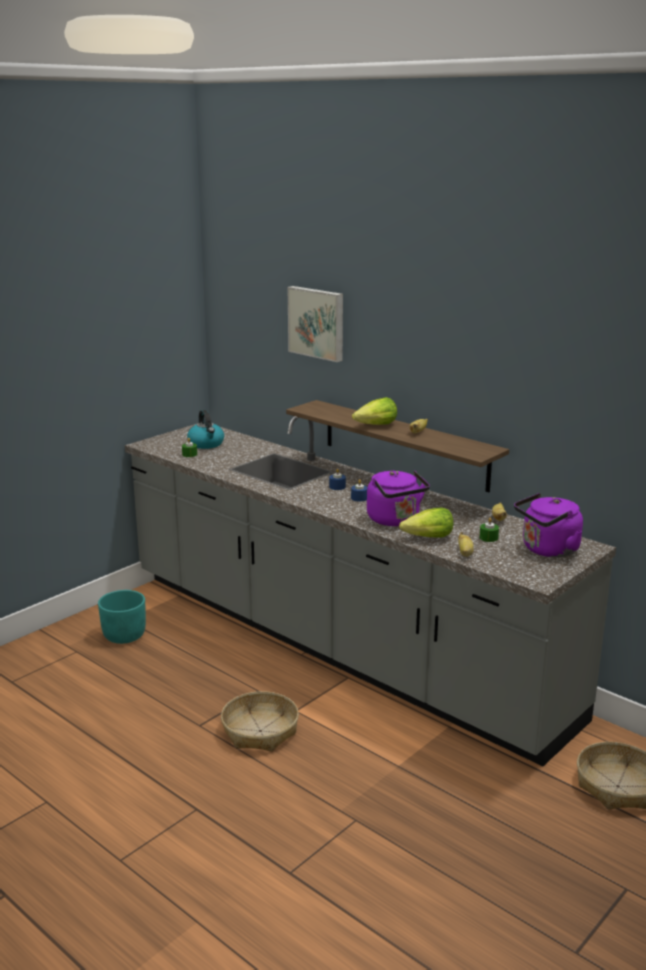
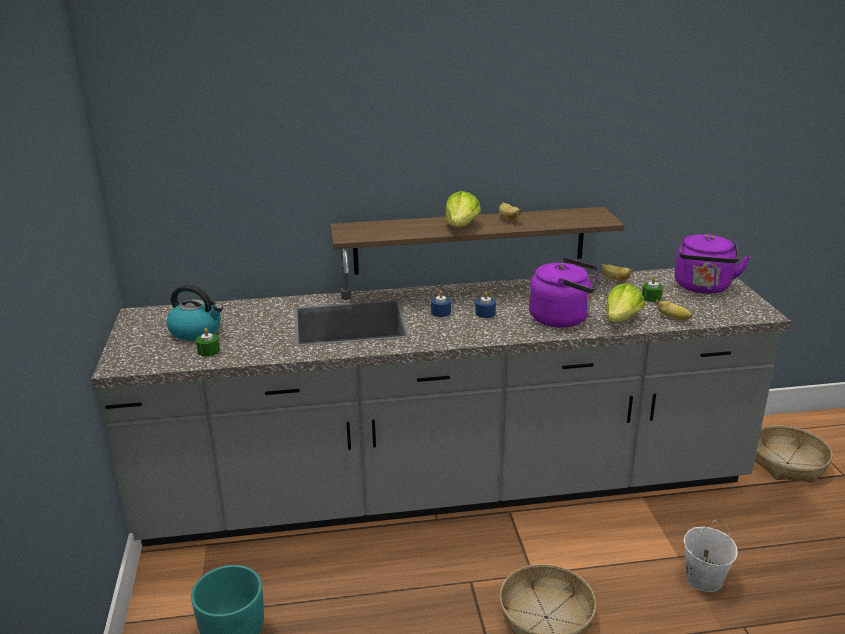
camera: 50 degrees left, 5 degrees up
(317, 323) = (326, 124): picture -> none
(387, 785) = (703, 578): none -> white bucket

